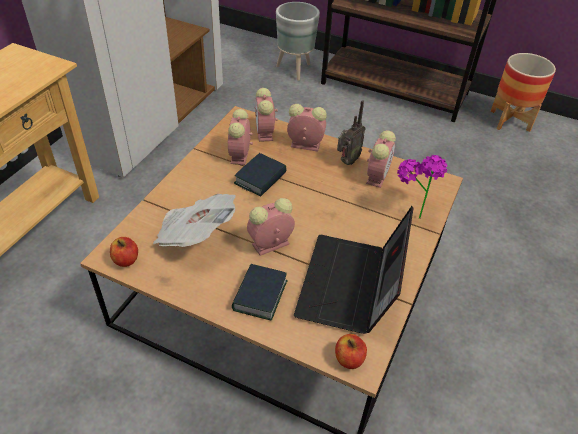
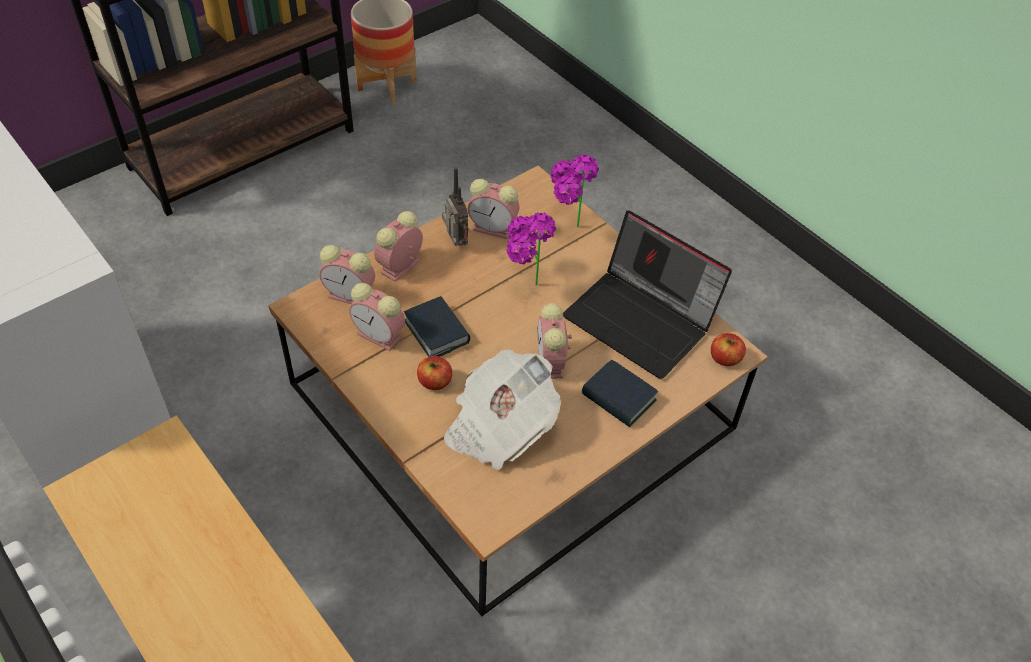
camera: 65 degrees left, 5 degrees up
(126, 260) = (504, 506): apple -> apple (435, 382)
(294, 70) = (107, 229): grey planter -> none
(335, 207) = (524, 285): none -> potted plant
(377, 175) = (494, 228): alarm clock -> alarm clock turned 150 degrees clockwise

